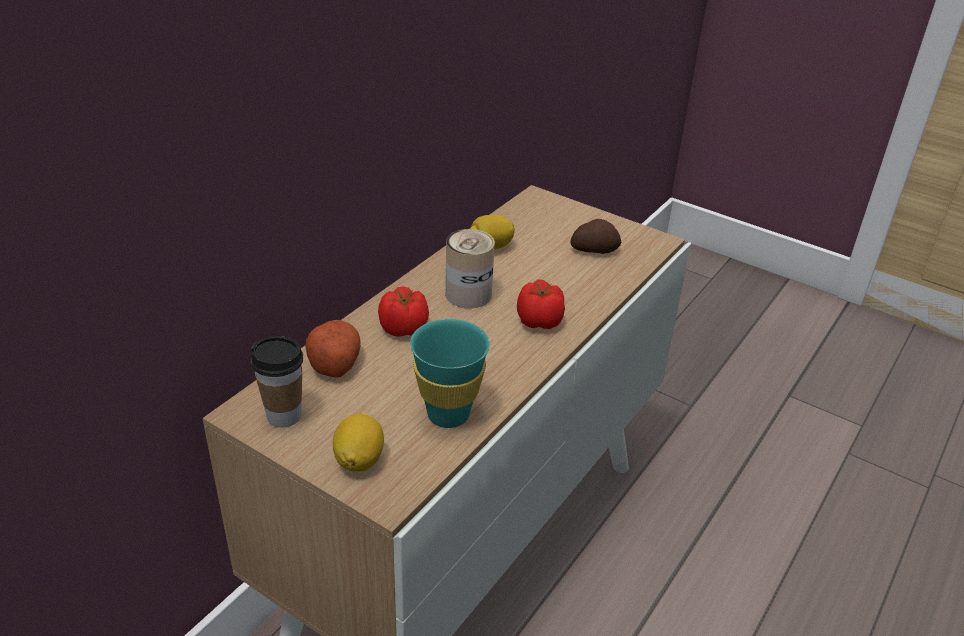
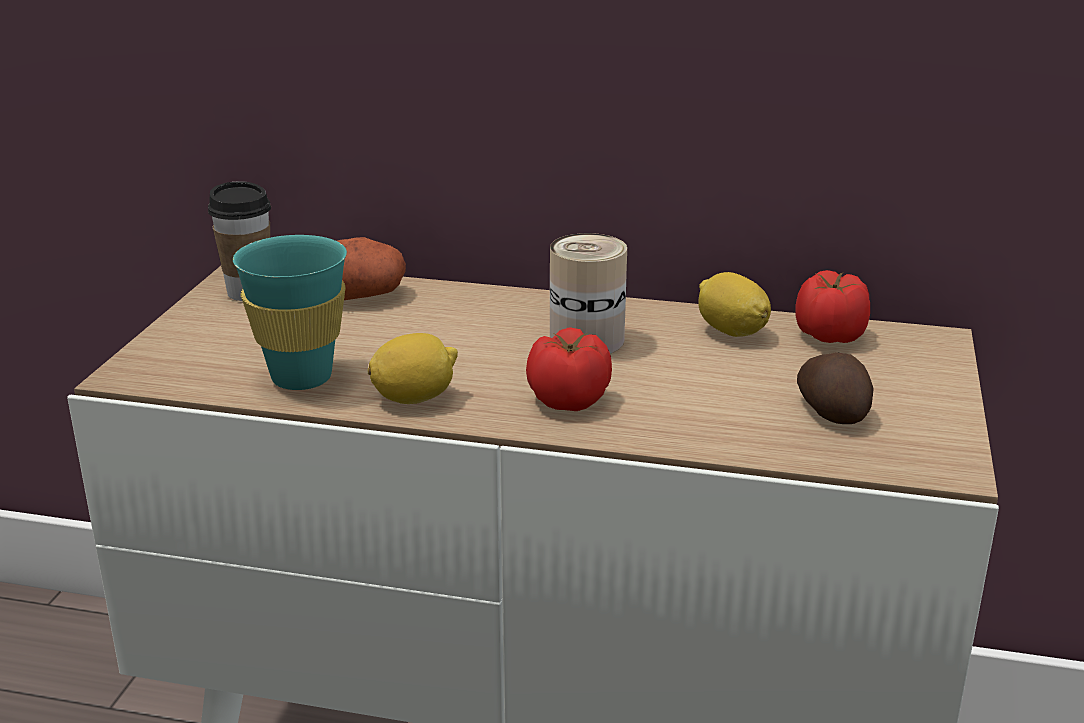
camera: 70 degrees right, 10 degrees down
(359, 459) = (190, 345): lemon -> lemon (415, 398)
(405, 329) = (465, 318): tomato -> tomato (829, 336)

